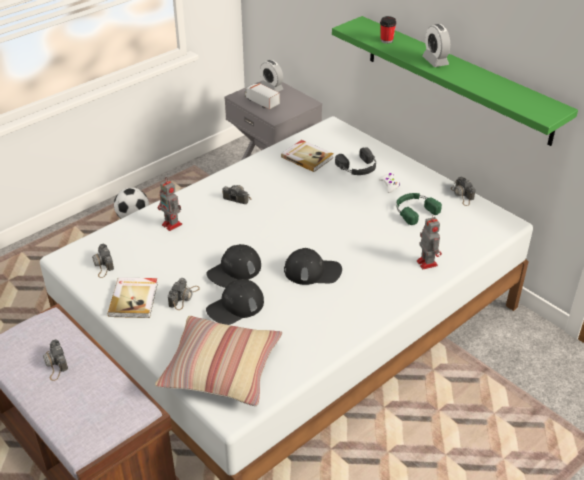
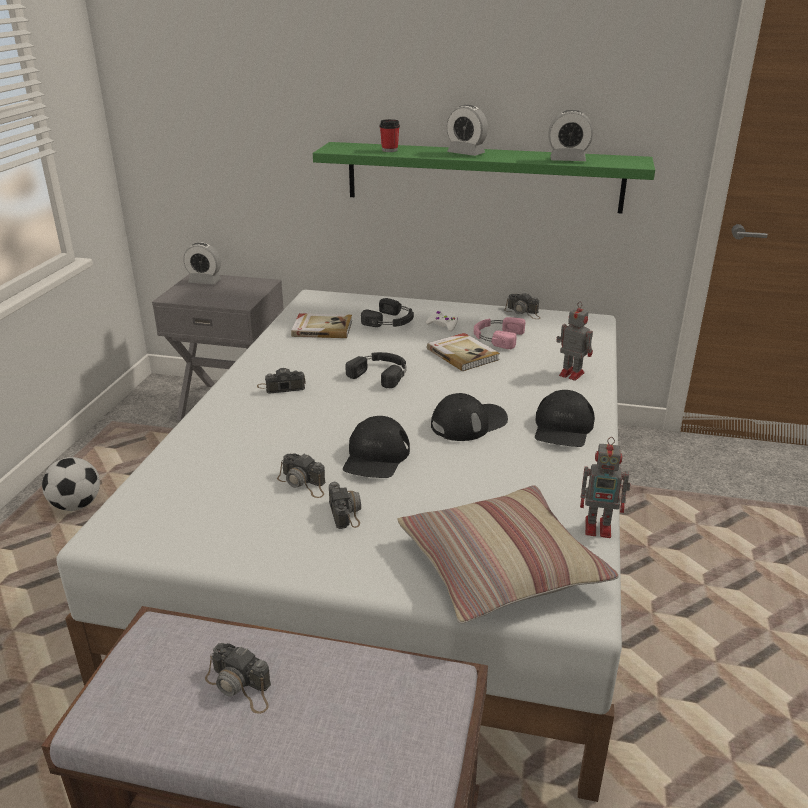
camera: 35 degrees left, 10 degrees down
(103, 265) = (179, 521): camera -> camera (303, 483)
(134, 299) = (277, 541): book -> book (463, 354)
(172, 225) = (232, 441): toy robot -> toy robot (600, 527)
(235, 306) = (427, 492): black cap -> black cap (562, 428)
(261, 102) = (207, 295): toy truck -> none
(303, 210) = (381, 373): none -> black headphones
(414, 210) = (496, 337): green headphones -> pink headphones
(498, 93) = (567, 160): none -> alarm clock

